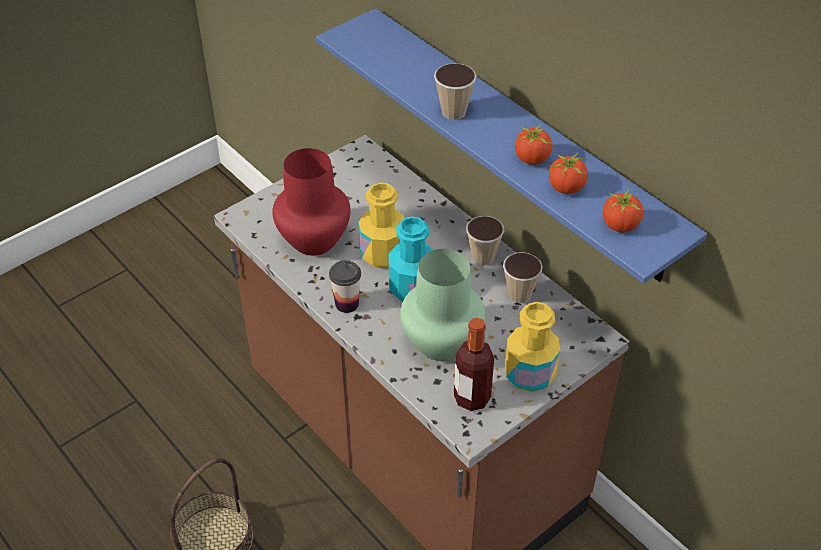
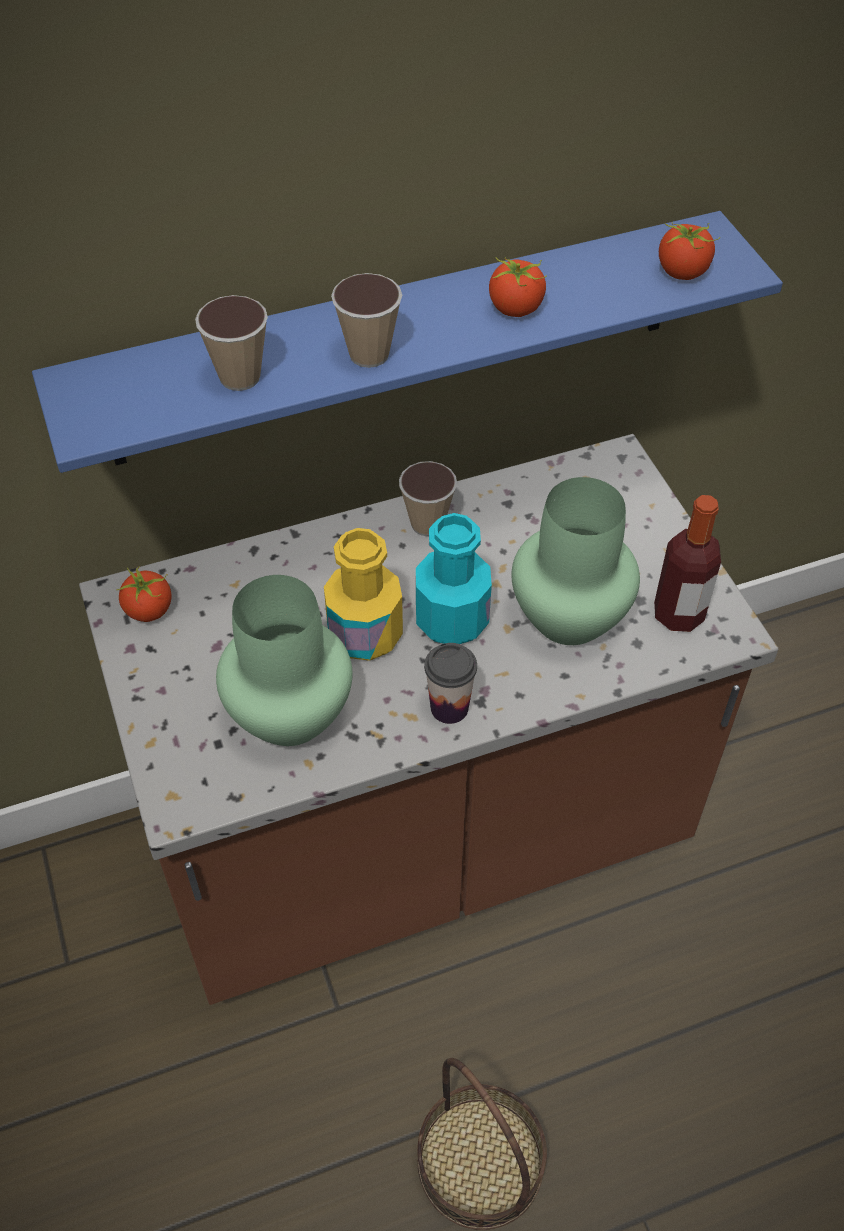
camera: 70 degrees left, 5 degrees up
(315, 240) = (291, 713): red vase -> green vase
(519, 294) = (514, 508): cup -> cup (240, 377)
(529, 374) = (656, 543): yellow bottle -> none
(566, 188) = (590, 295): tomato -> tomato (149, 610)

